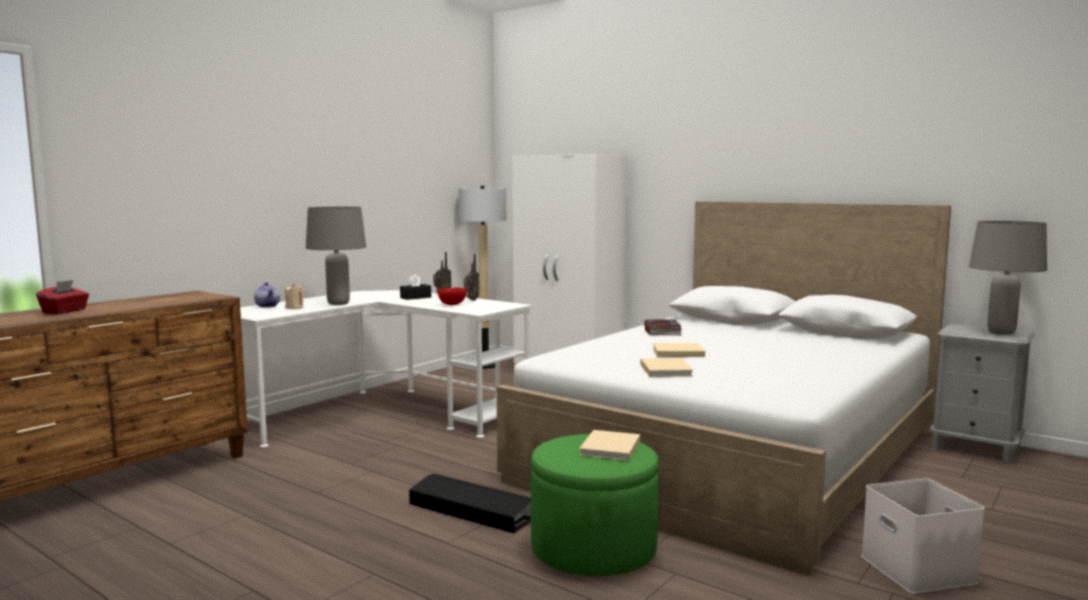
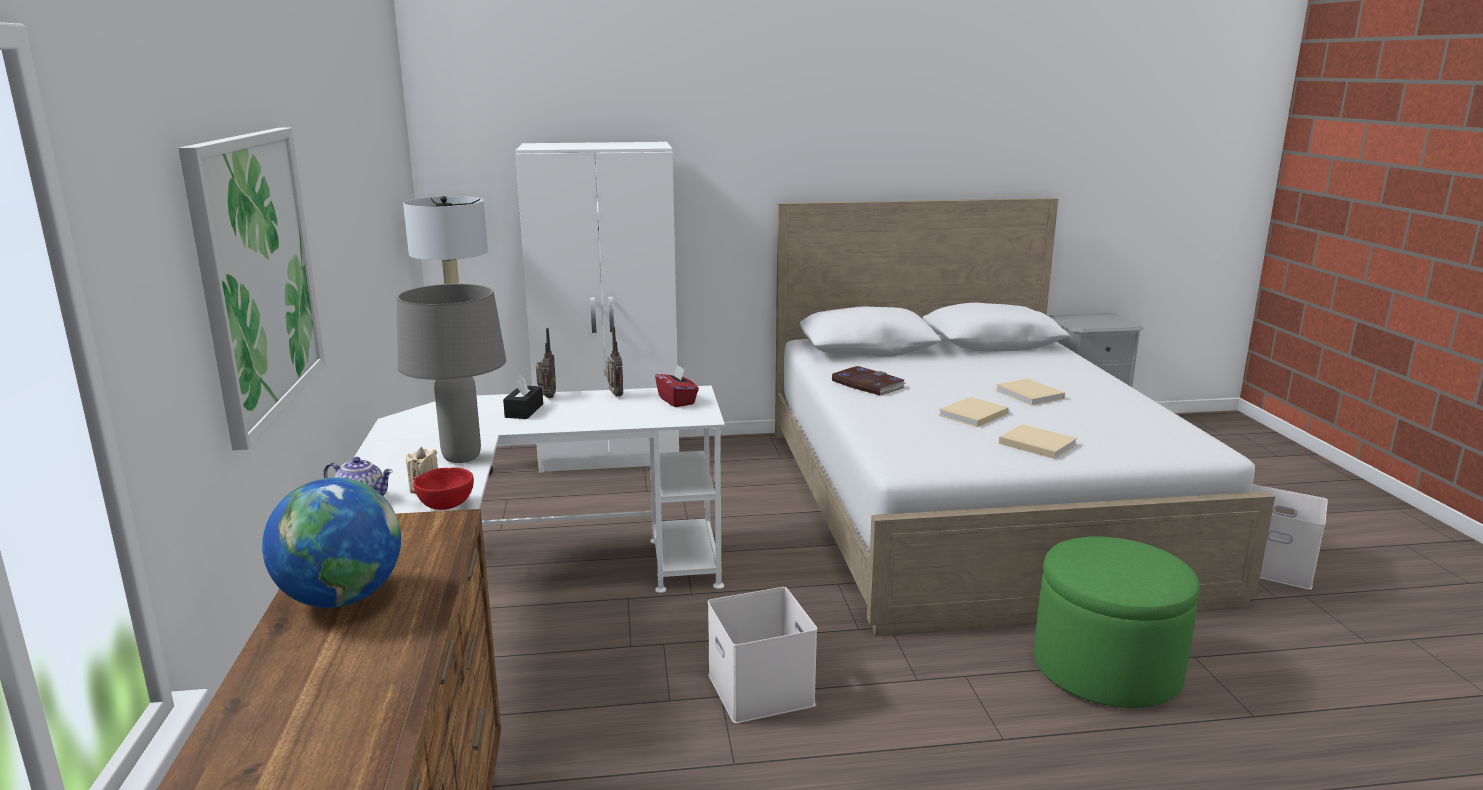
camera: 45 degrees left, 10 degrees up
(65, 311) = (328, 671): red tissue box -> red tissue box (677, 401)
(125, 303) = (341, 598): none -> globe
(218, 177) = (257, 275): none -> picture
(394, 476) = (763, 690): none -> white storage box
(452, 304) = (624, 412): red bowl -> red bowl (446, 506)
(472, 511) = (934, 687): black storage box -> none
(609, 448) = (1126, 557): beige book -> beige book (1030, 395)
(1001, 332) = (1109, 320): grey table lamp -> none

